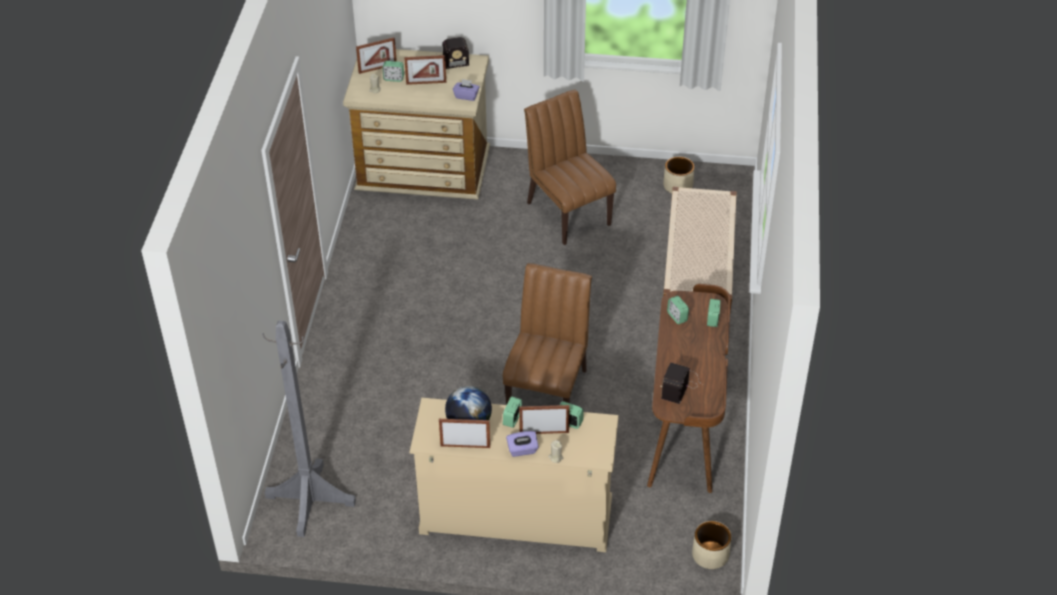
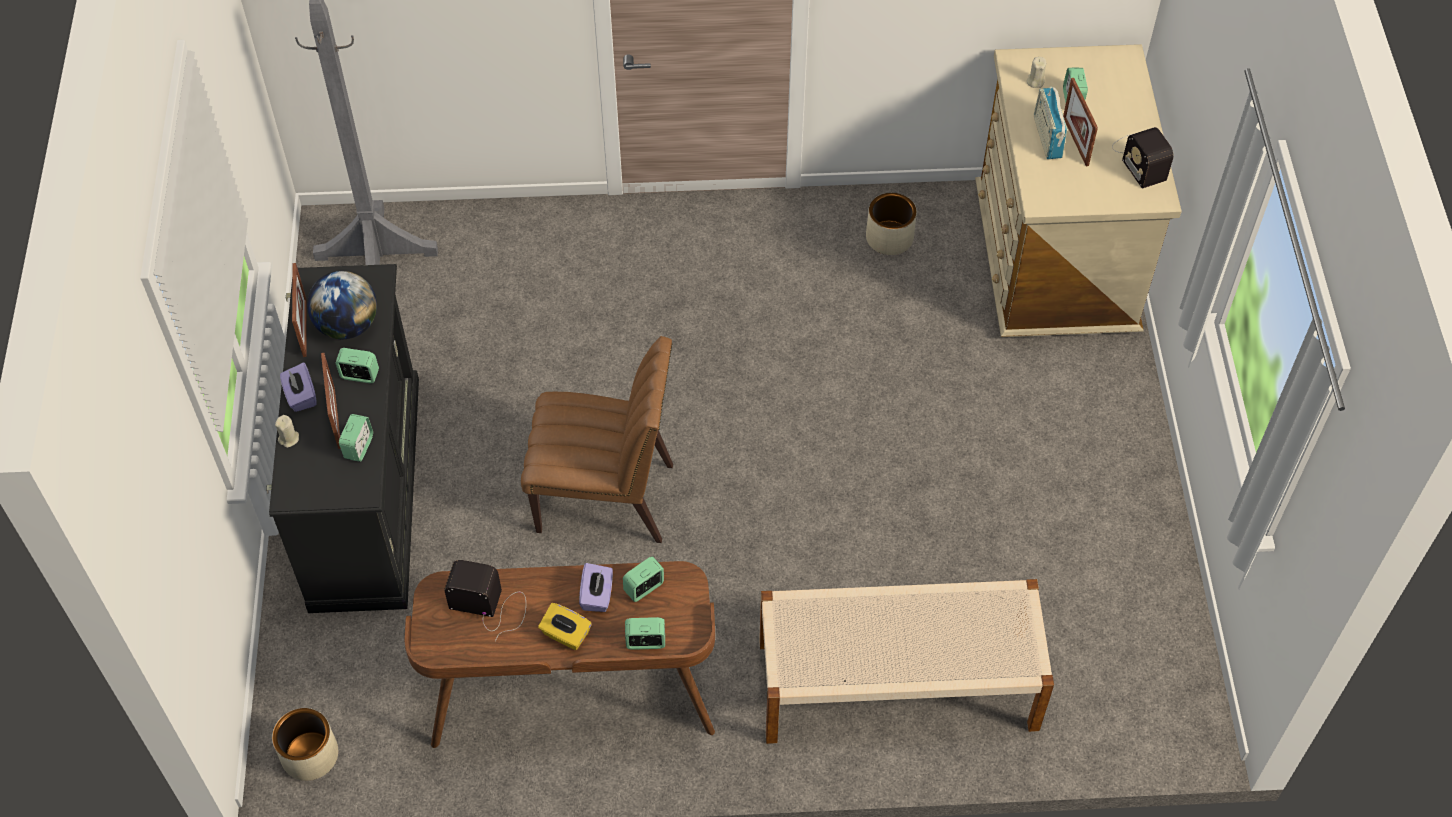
camera: 80 degrees right, 10 degrees up
(377, 68) = (1091, 75): picture frame -> none
(420, 92) = (1047, 137): none -> radio
(466, 96) = (1059, 198): purple tissue box -> purple tissue box (597, 595)
(515, 516) = (365, 490): beige cabinet -> black cabinet
(569, 214) = (1014, 473): brown chair -> none
(677, 186) = (1140, 631): beige planter -> beige planter (889, 237)
(704, 353) = (565, 634): none -> yellow tissue box

